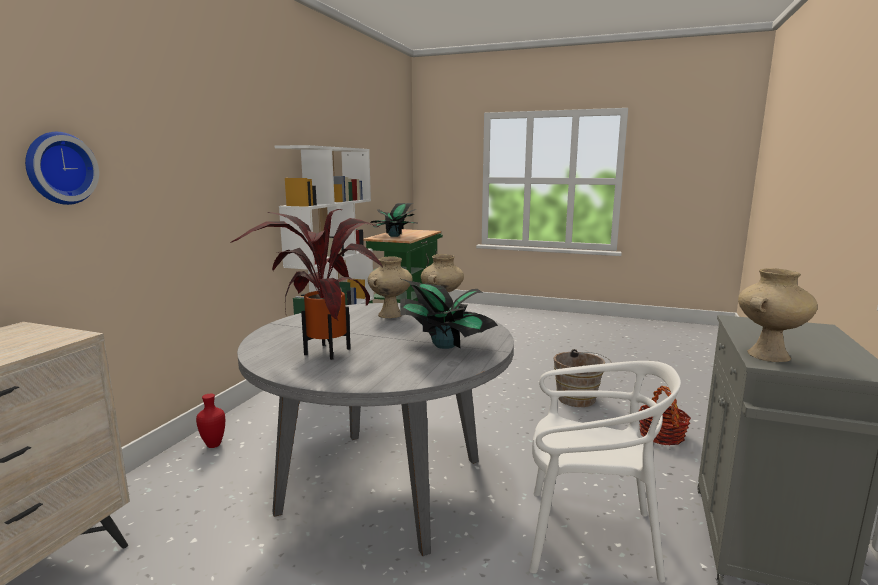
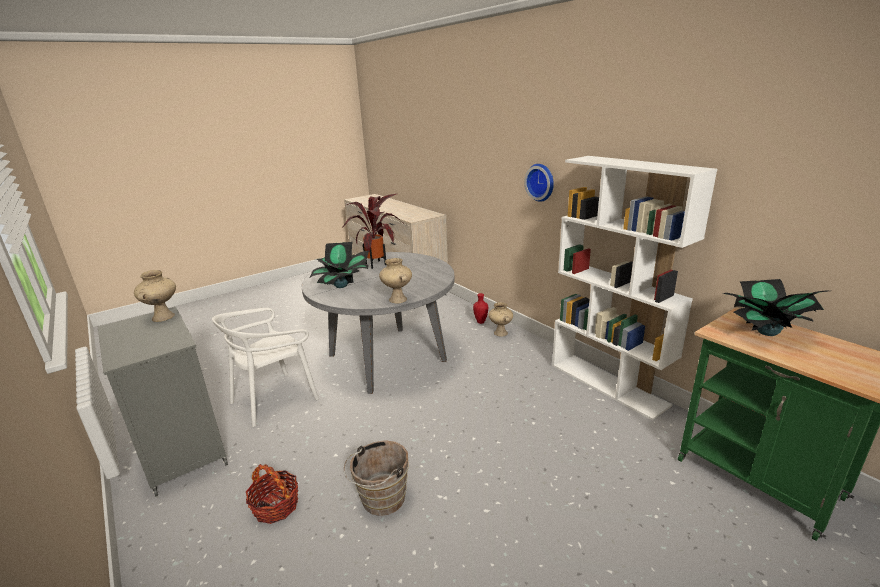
camera: 125 degrees right, 10 degrees up
(59, 168) = (465, 158): wall clock -> wall clock (541, 182)
(390, 315) = (411, 284): beige vase -> beige vase (500, 333)

